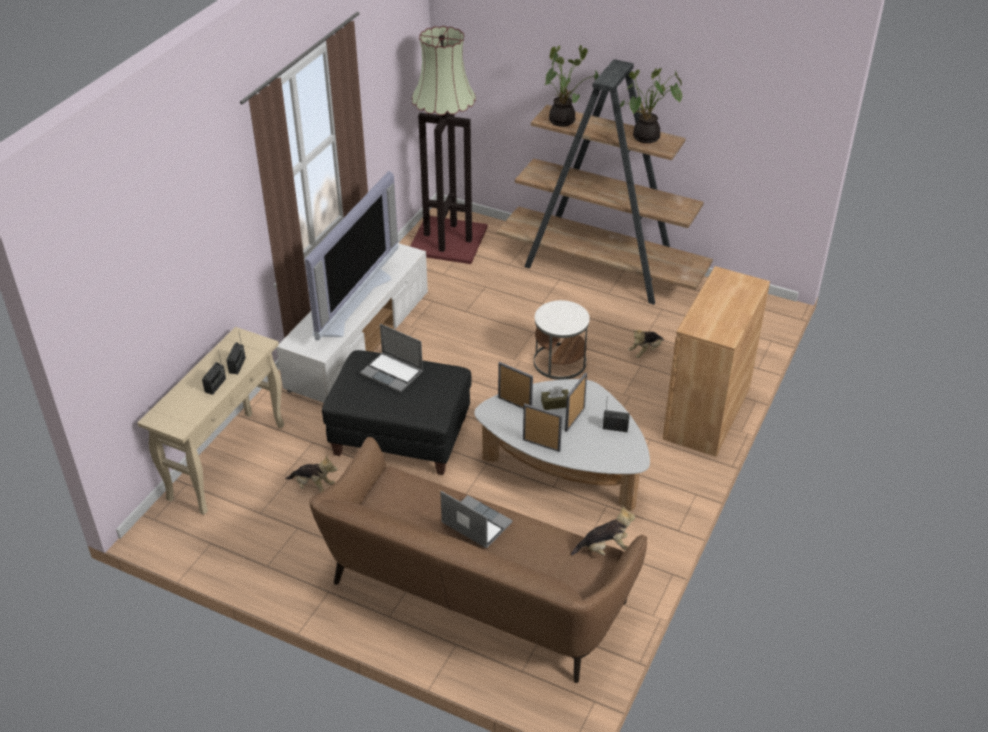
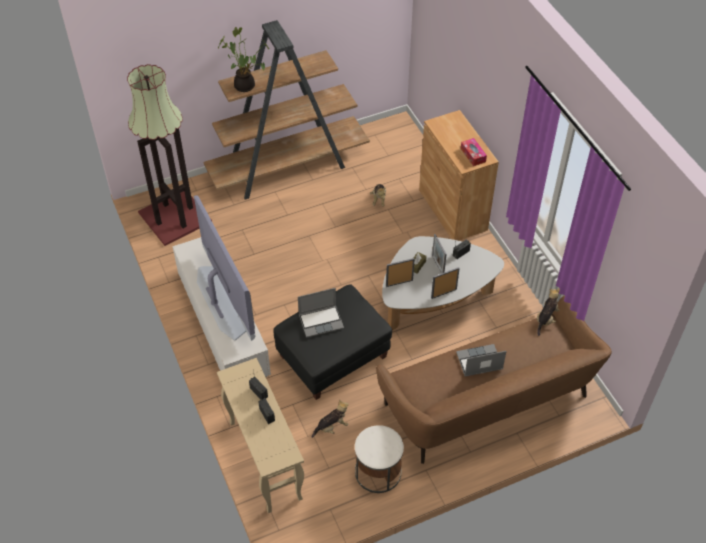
camera: 50 degrees left, 10 degrees up
(559, 362) = (347, 242): white side table -> white side table (378, 472)
(646, 138) = (307, 65): potted plant -> none
(716, 324) = (473, 155): none -> tissue box

